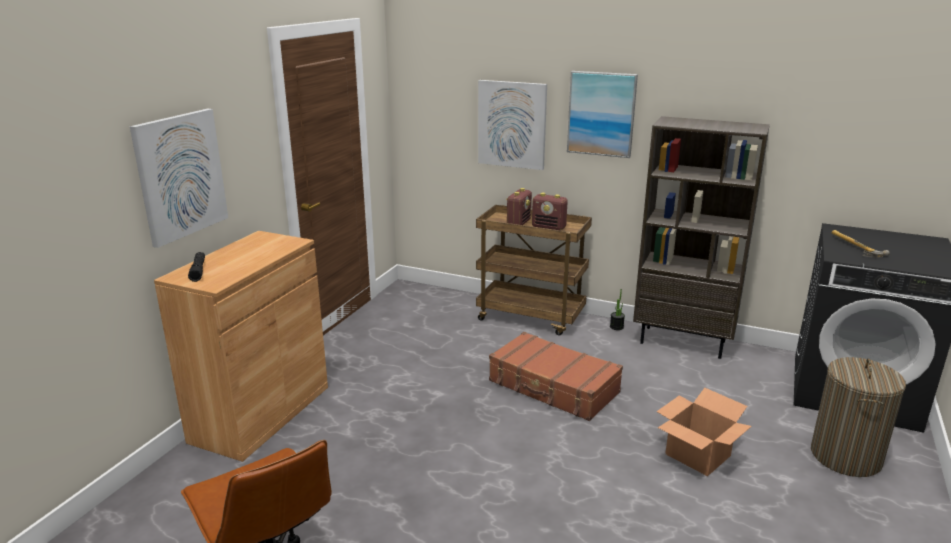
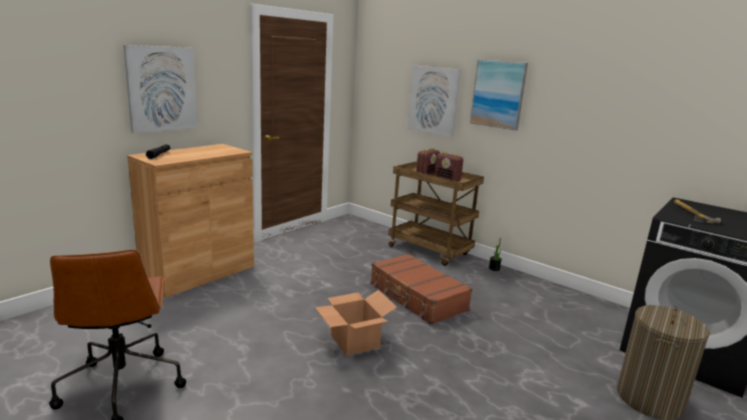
camera: 15 degrees right, 5 degrees down
(683, 342) = (545, 288): brown bookcase -> none
(698, 455) = (509, 367): cardboard box -> cardboard box (355, 341)

